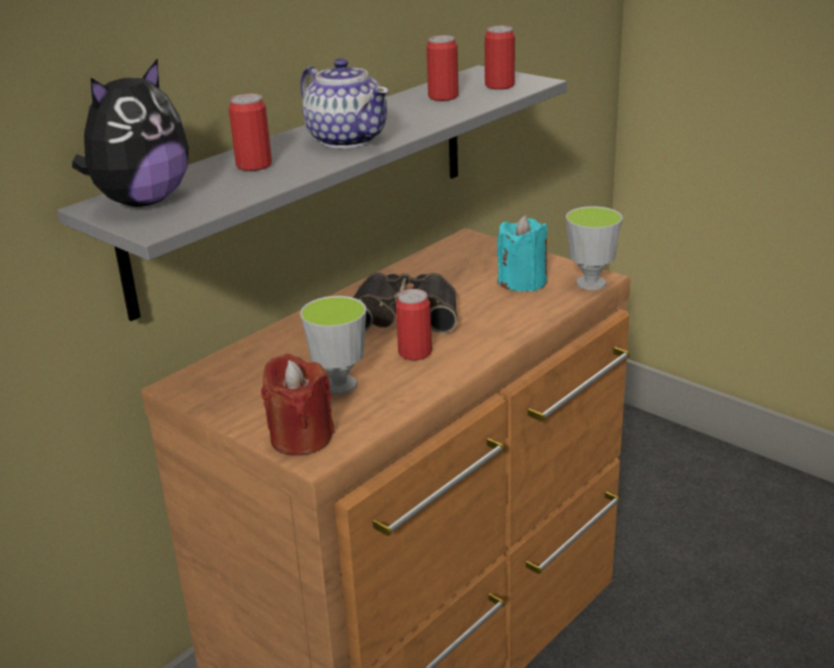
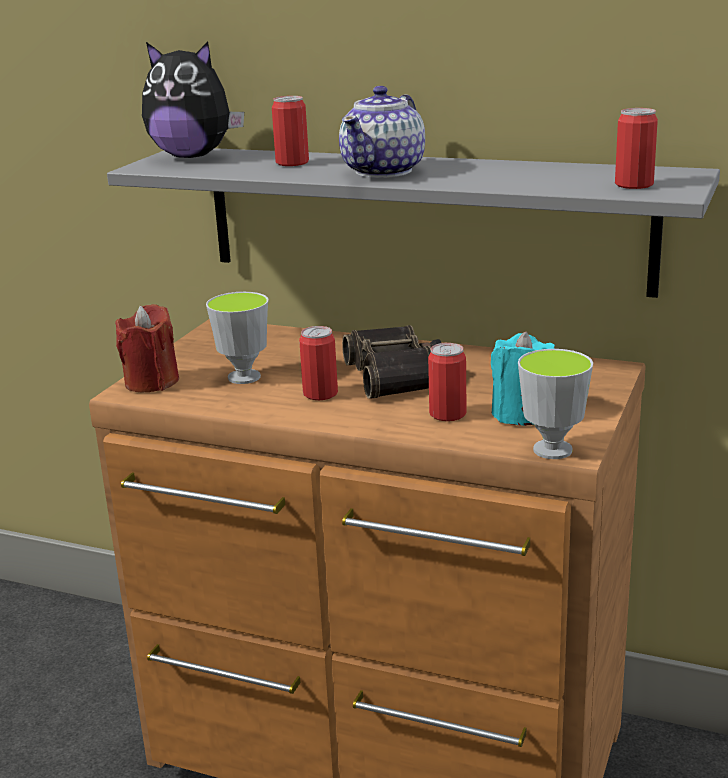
camera: 70 degrees right, 5 degrees down
(443, 97) = (561, 175): can -> can (447, 414)

